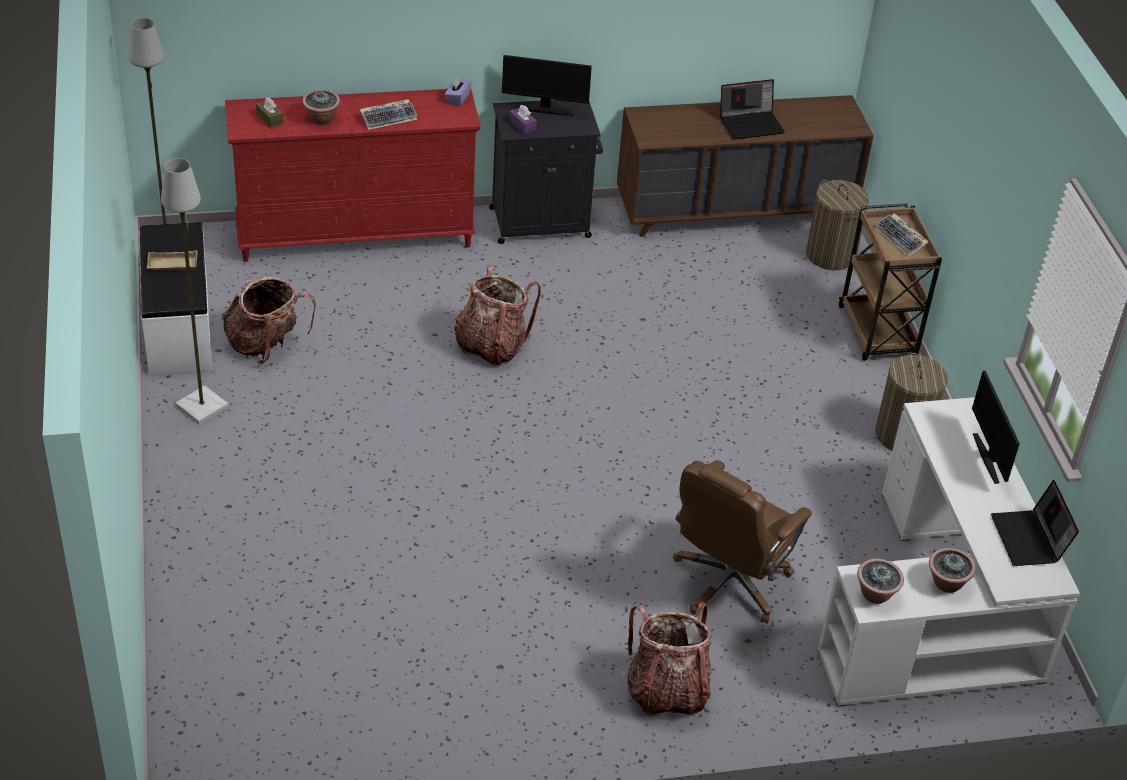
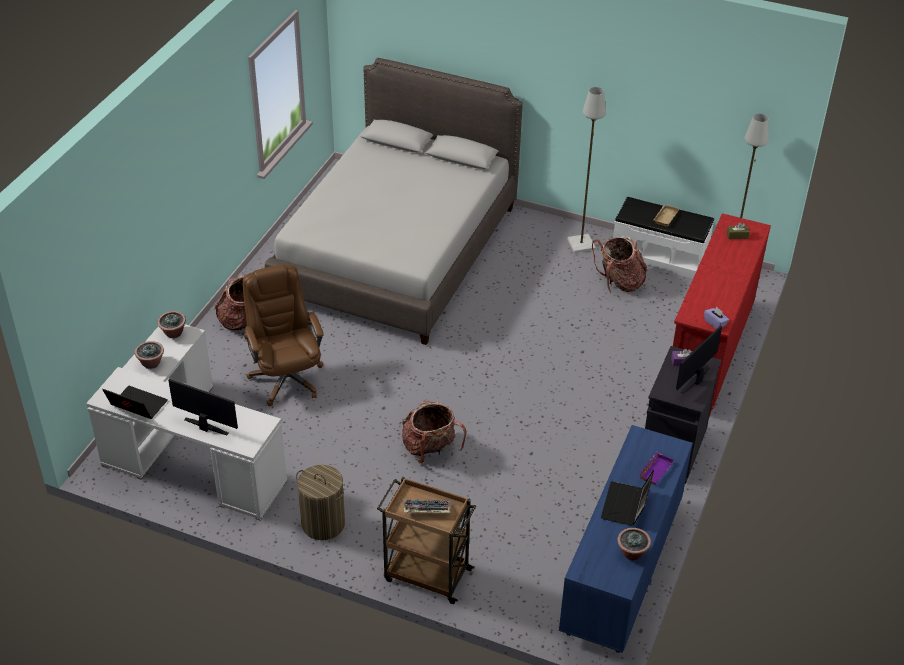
camera: 125 degrees right, 0 degrees up
(322, 119) = (724, 256): potted plant -> potted plant (632, 553)
(366, 594) = (397, 252): none -> grey bed
(389, 118) = (708, 284): keyboard -> none
(491, 345) = (554, 371): backpack -> backpack (430, 449)
(686, 119) = (655, 470): none -> purple tray
(735, 212) = (621, 572): brown dresser -> blue dresser
(830, 255) = (531, 601): laundry basket -> none

